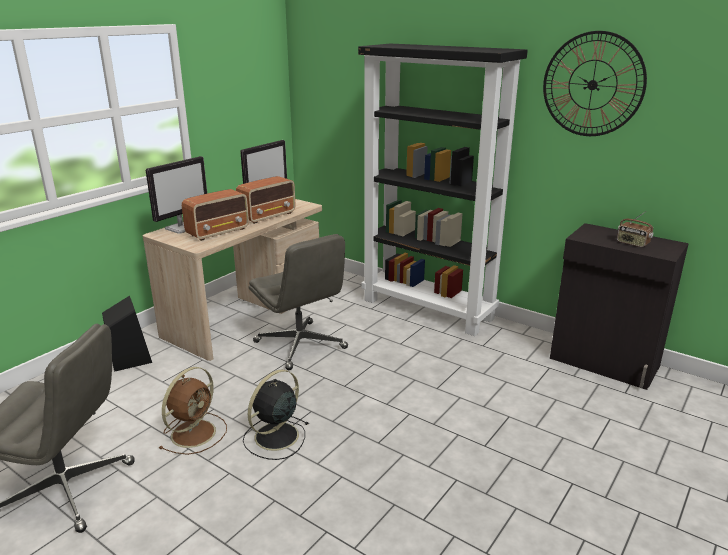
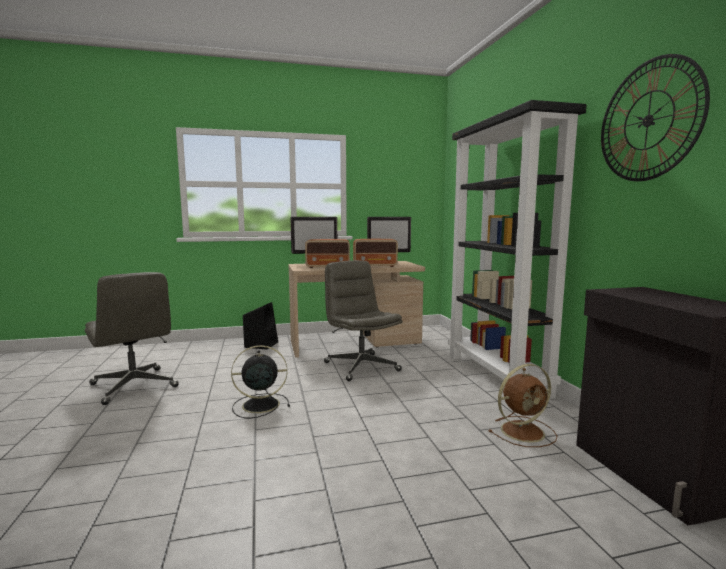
camera: 40 degrees right, 15 degrees down
(195, 432) = (226, 385): brown fan -> brown fan (524, 431)
(301, 345) = (360, 366): grey office chair -> grey office chair turned 150 degrees clockwise
(632, 243) = (674, 301): radio -> none

